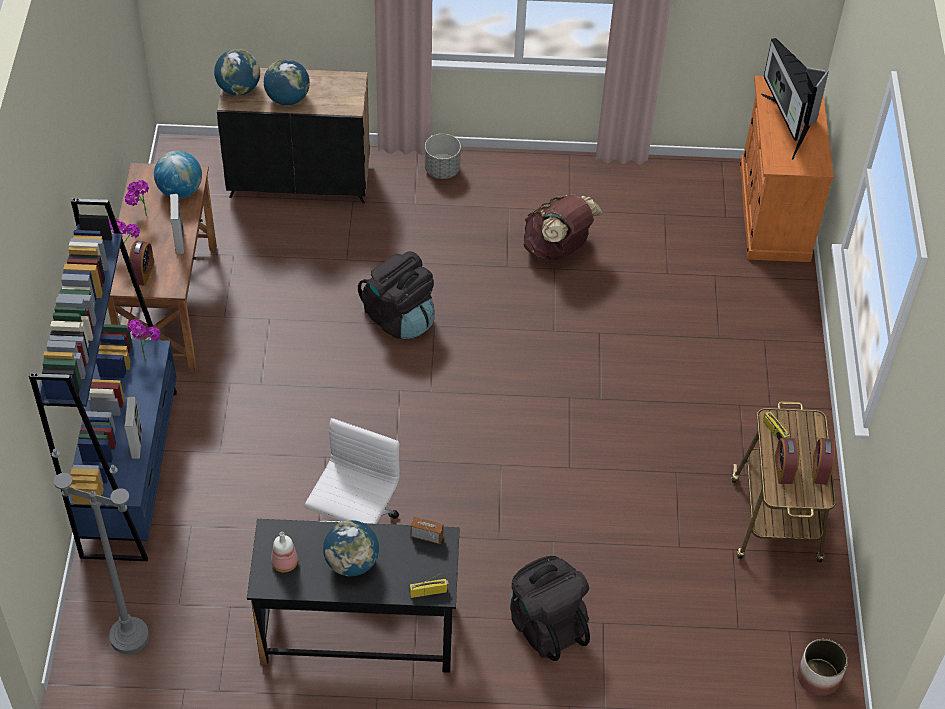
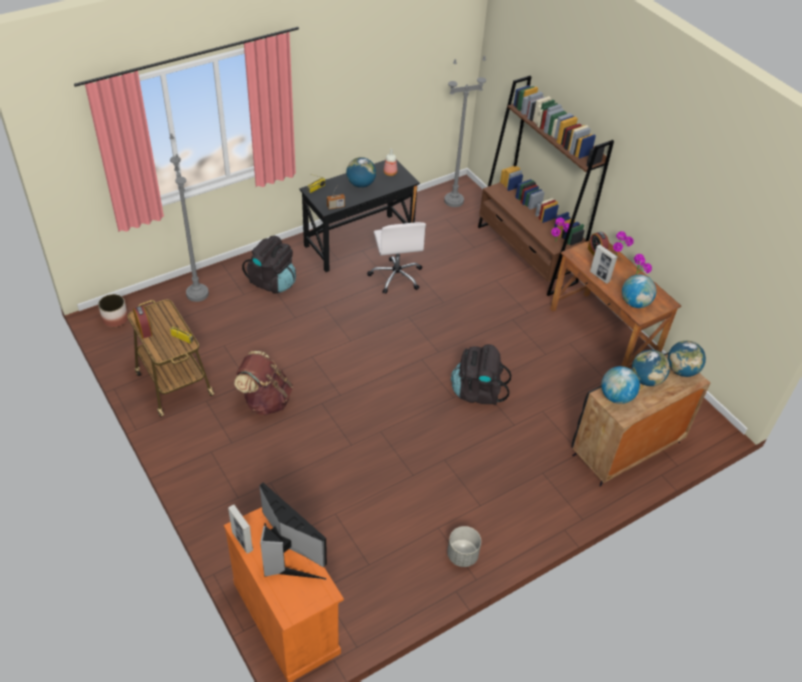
camera: 145 degrees right, 5 degrees down
(130, 471) = (526, 254): blue bookcase -> brown bookcase
(136, 443) = (513, 208): picture frame -> picture frame (242, 541)
(339, 99) = (616, 397): none -> globe
(442, 169) = (550, 510): grey planter -> grey planter (462, 555)
(557, 249) = (422, 491): brown backpack -> brown backpack (266, 400)
(673, 662) = (197, 293): none -> grey floor lamp
(783, 469) = (167, 321): alarm clock -> none

